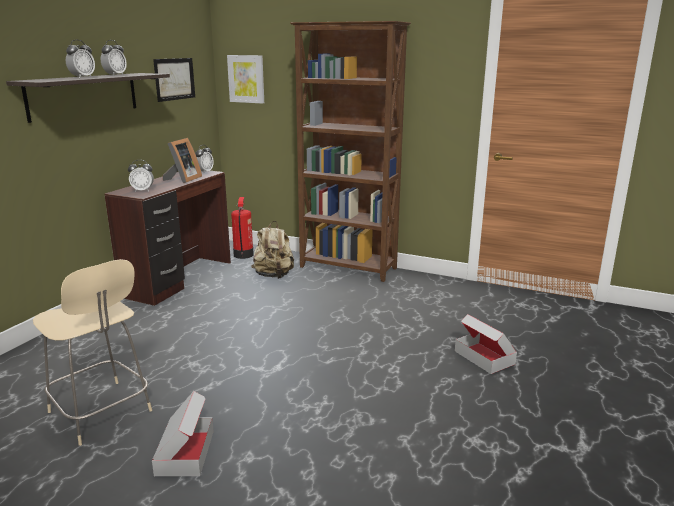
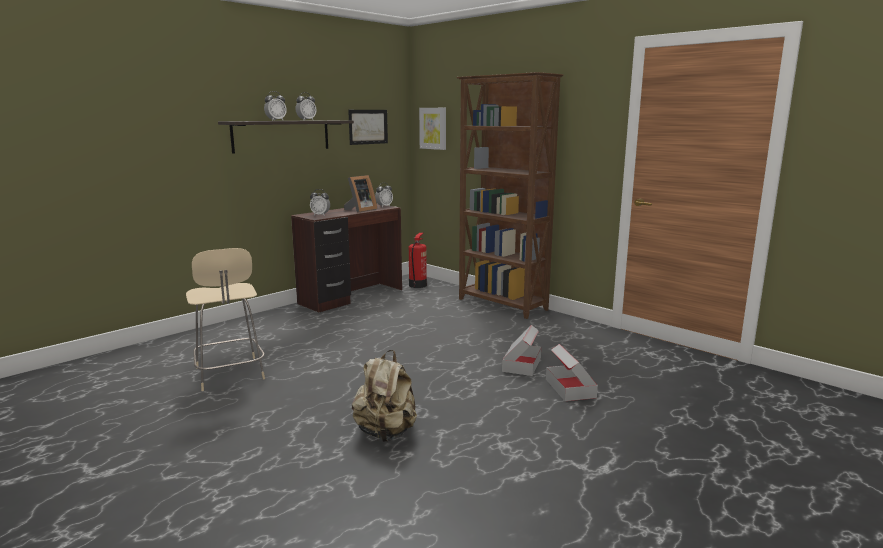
camera: 20 degrees right, 5 degrees down
(185, 452) = (267, 408): cardboard box -> cardboard box (521, 364)
(274, 276) = (431, 303): beige backpack -> beige backpack (386, 433)

